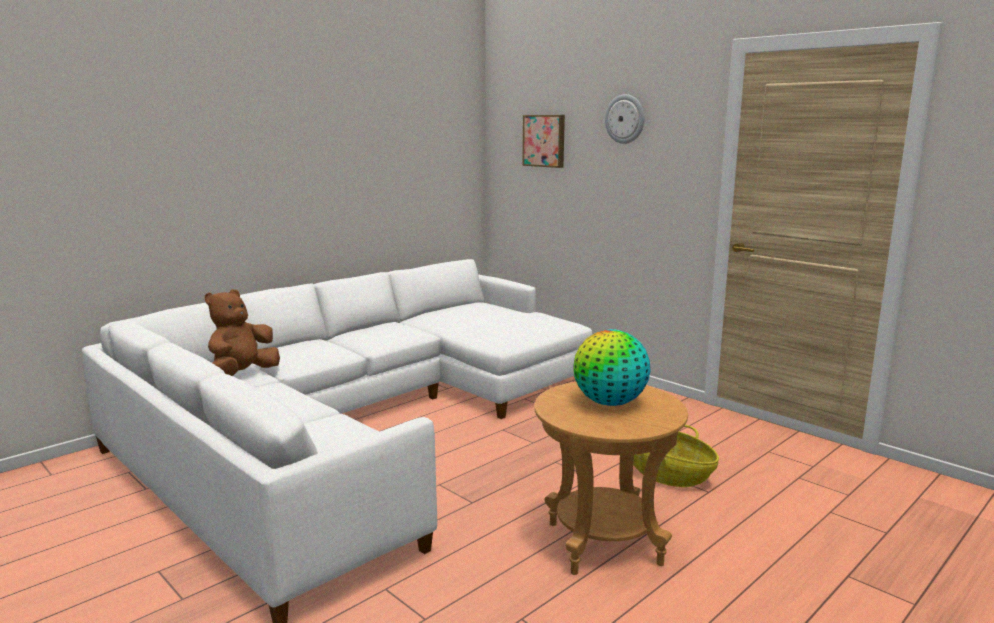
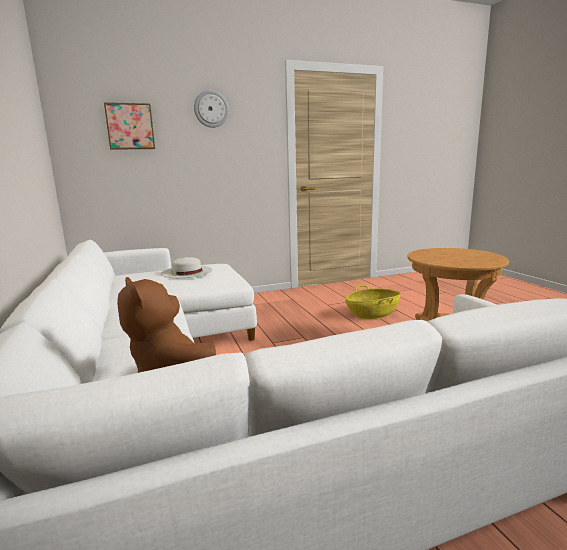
camera: 65 degrees left, 0 degrees up
(503, 318) = (187, 272): none -> white hat
(610, 403) = (451, 256): globe -> none

